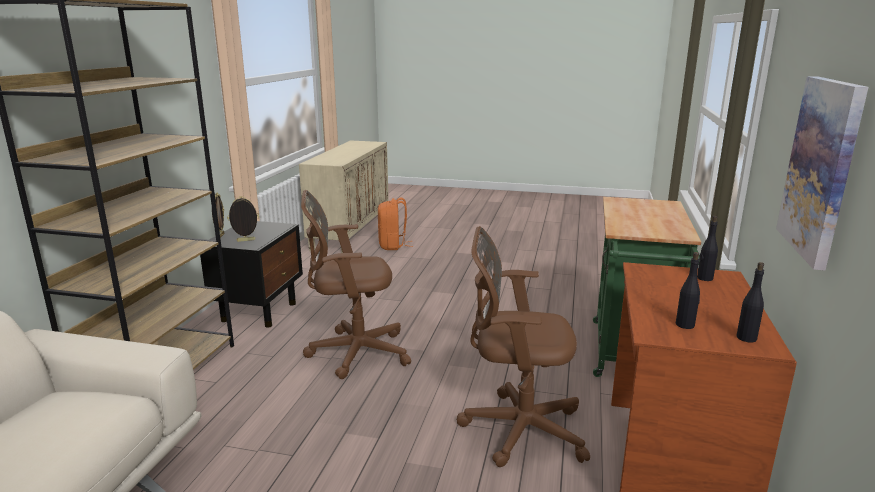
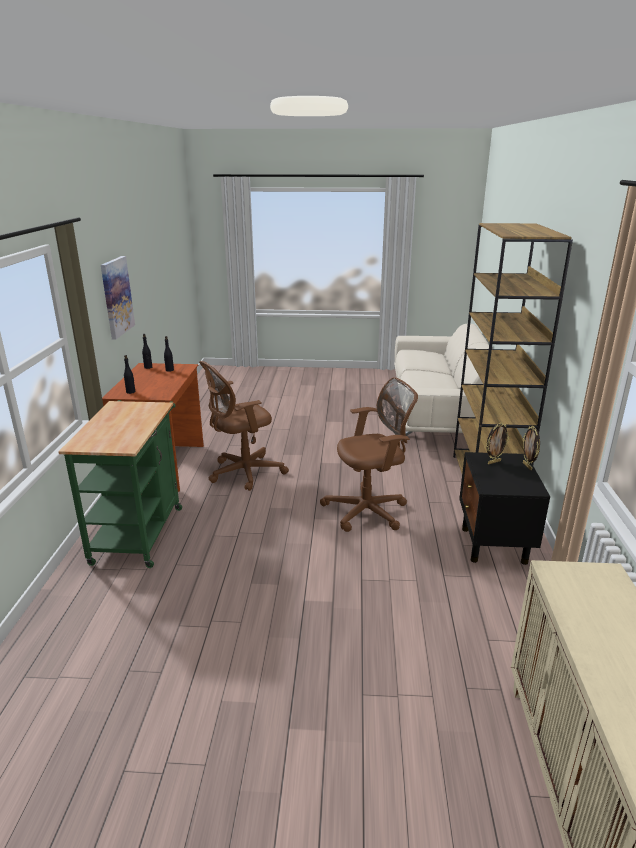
camera: 170 degrees right, 5 degrees up
(393, 246) = (453, 743): orange backpack -> none
(517, 429) = (243, 473): brown office chair -> brown office chair turned 150 degrees clockwise

